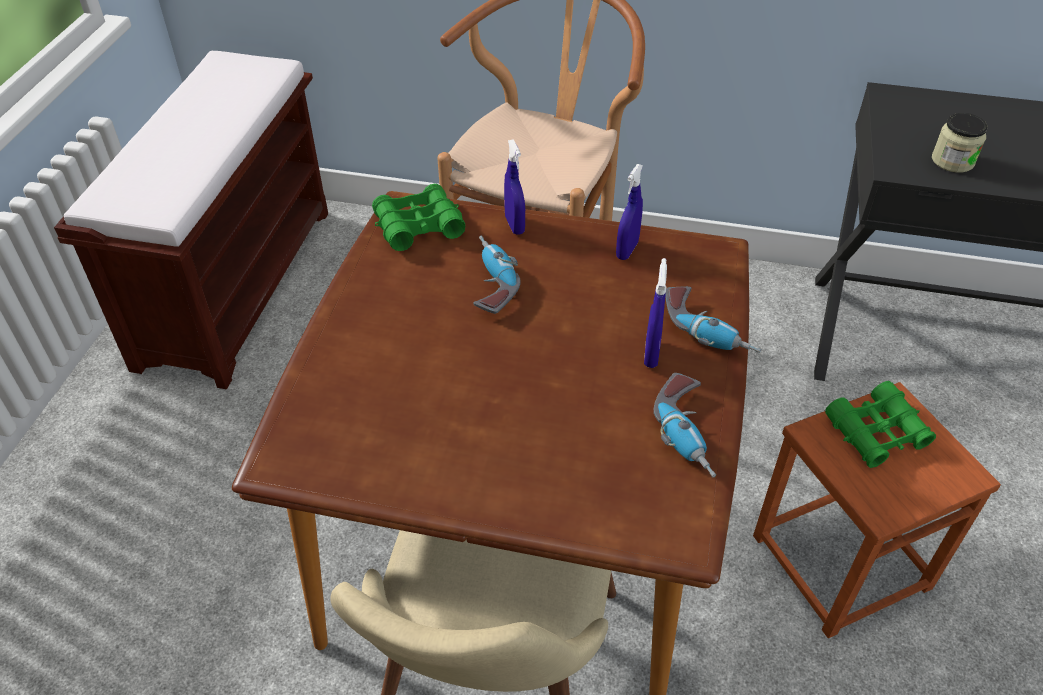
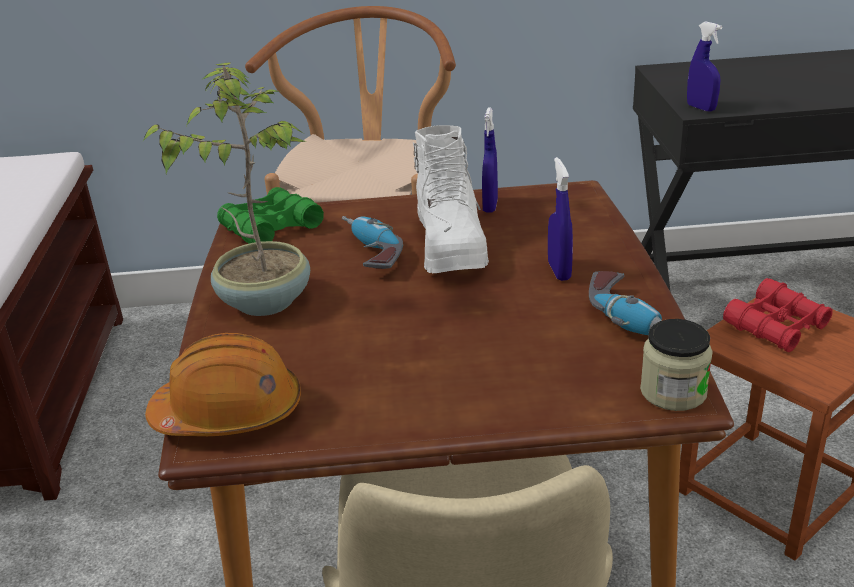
camera: 15 degrees left, 15 degrees down
(305, 440) = (229, 413): none -> orange hard hat
(379, 317) = (264, 300): none -> potted plant
(514, 225) = (369, 209): blue spray bottle -> blue spray bottle (701, 108)
(567, 294) = (451, 246): none -> white boot
(708, 331) = (602, 245): power drill -> none
(876, 433) = (776, 326): green binoculars -> red binoculars
(952, 161) = (740, 98): jar -> jar (673, 392)

